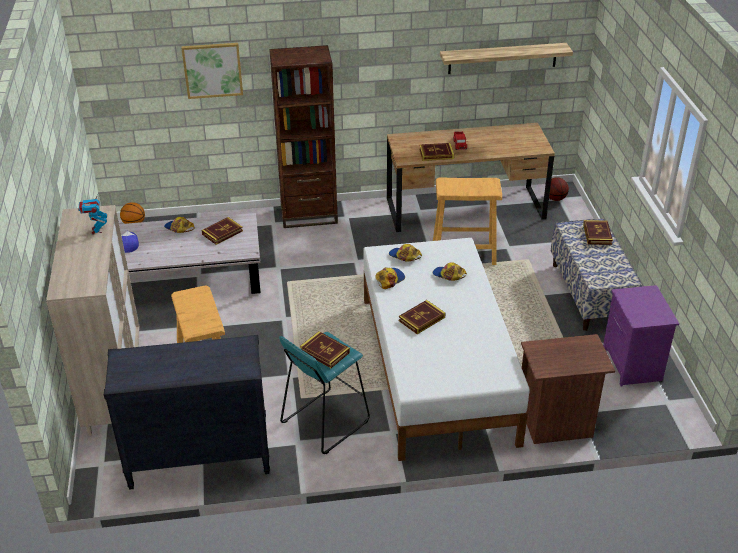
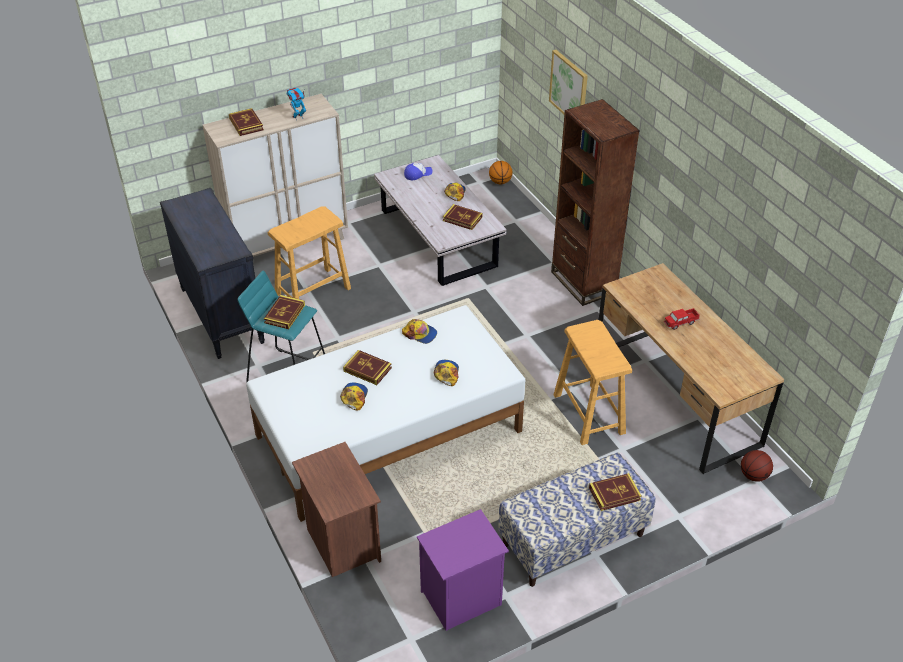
camera: 70 degrees right, 5 degrees up
(404, 256) = (463, 335): cap -> cap (354, 397)
(436, 154) = (647, 308): book -> book (246, 124)
(502, 58) = (771, 273): shelf -> none

